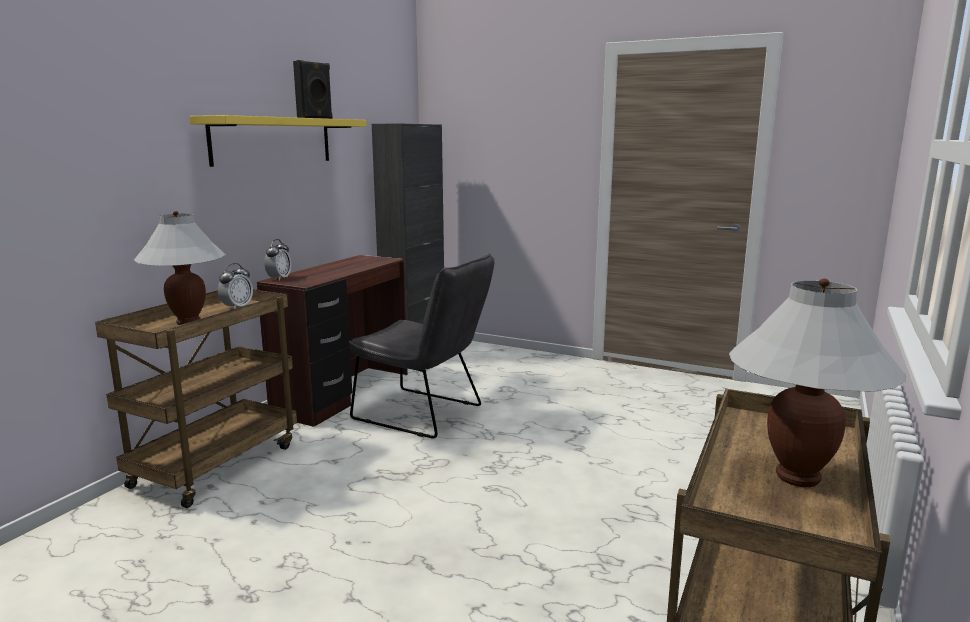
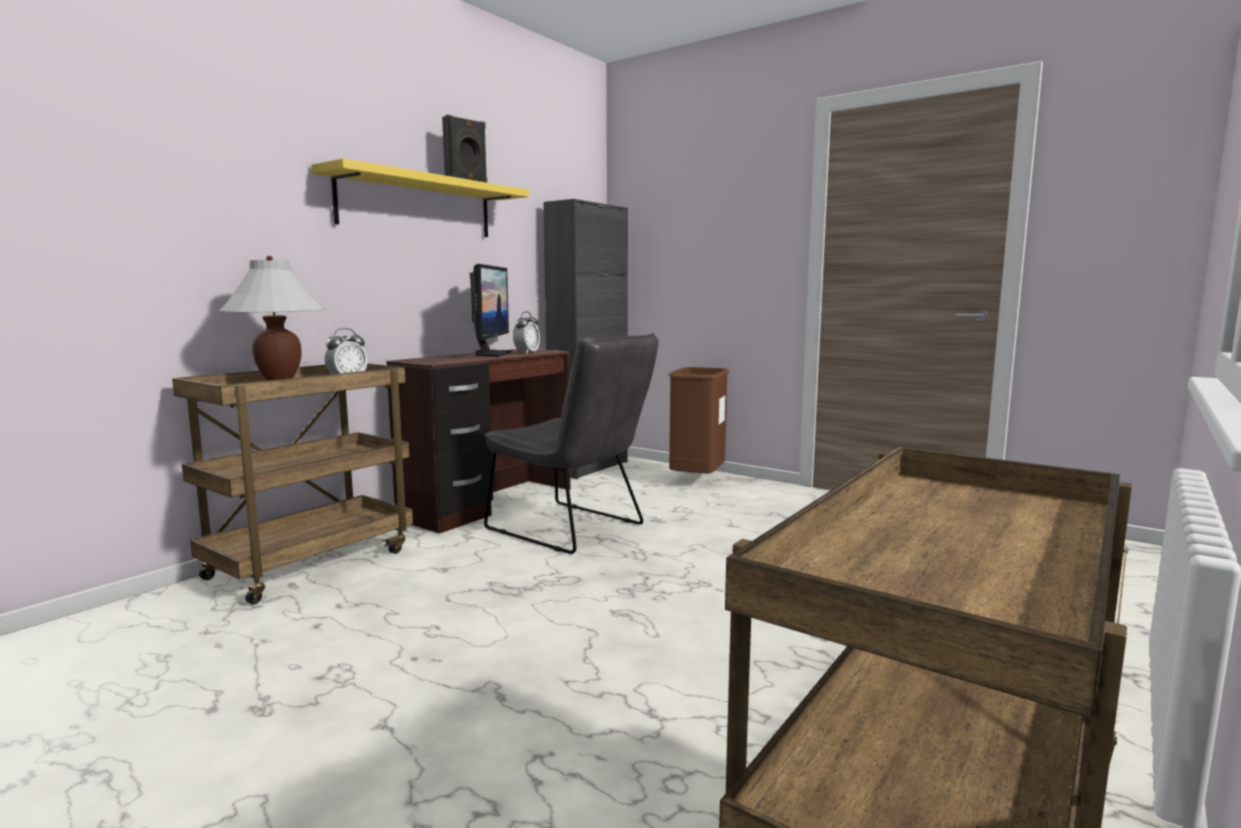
camera: 10 degrees right, 5 degrees down
(279, 279) = (412, 359): alarm clock -> alarm clock (526, 353)
(340, 266) = (491, 354): none -> monitor
(509, 359) = (697, 480): none -> brown trash can
(798, 478) = (982, 554): white table lamp -> none

